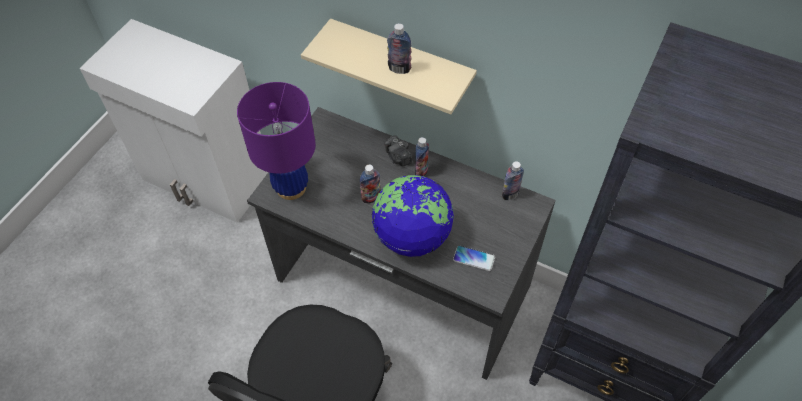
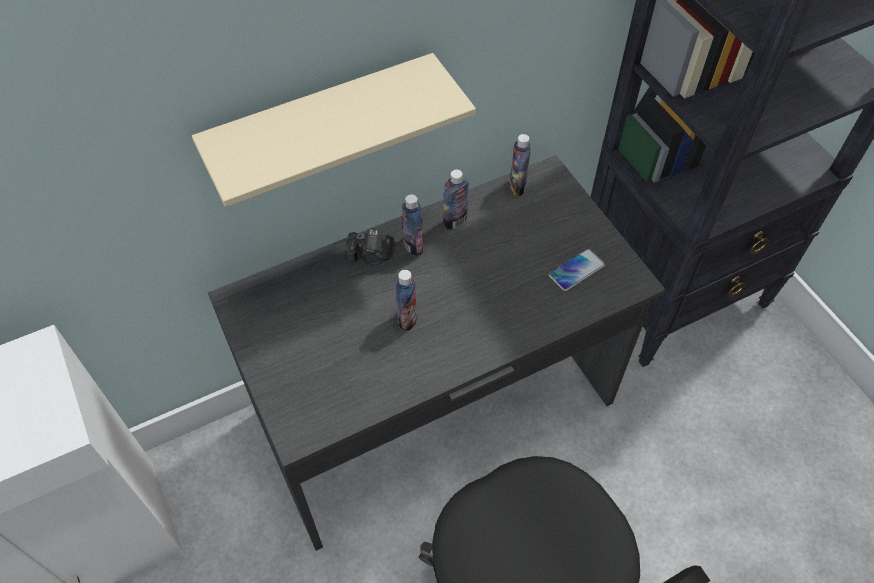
camera: 55 degrees left, 0 degrees up
(291, 188) = (312, 399): purple table lamp -> none
(399, 69) = (360, 116): bottle -> bottle (455, 221)
(412, 236) = (499, 311): globe -> none

